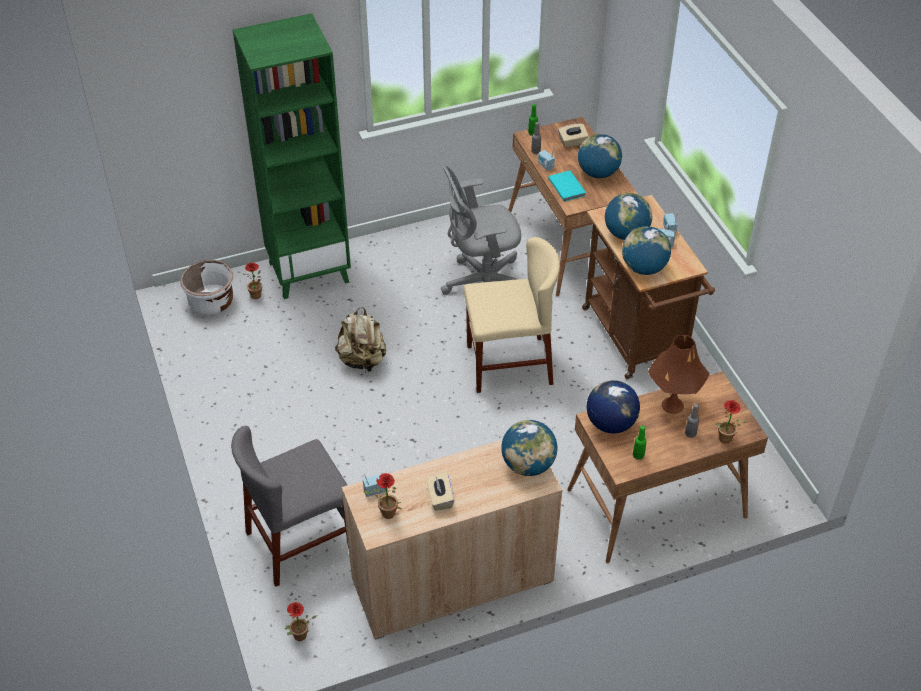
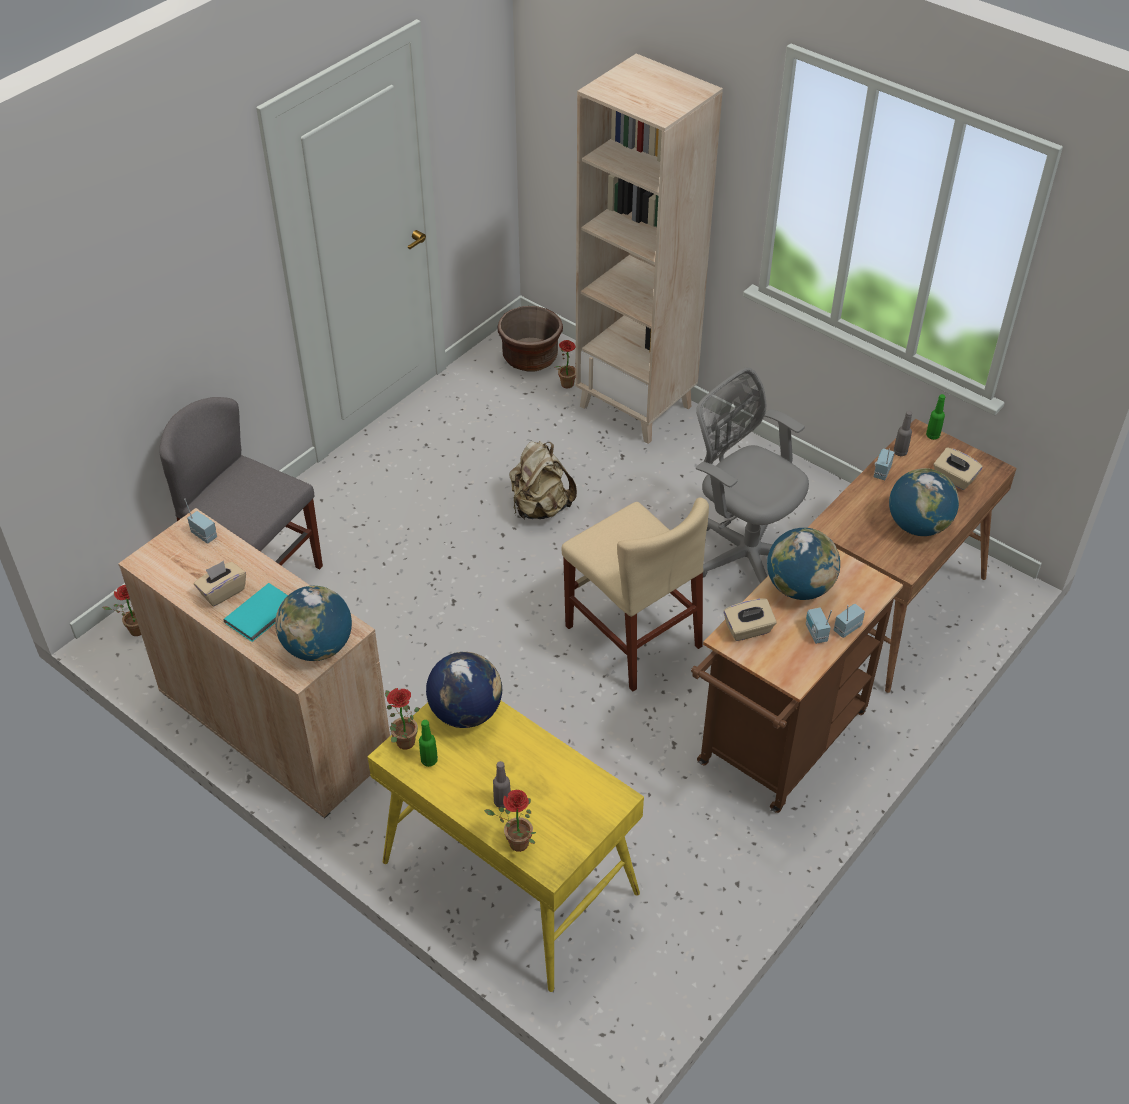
camera: 60 degrees right, 0 degrees up
(211, 302) = (530, 358): white planter -> brown planter
(309, 272) = (636, 406): green bookcase -> beige bookcase
(385, 514) = (175, 557): potted plant -> potted plant (402, 740)
(567, 187) = (861, 507): turquoise book -> turquoise book (262, 614)
(644, 268) = (748, 630): globe -> beige tissue box
(656, 504) = (508, 878): brown desk -> yellow desk
(672, 405) = (541, 764): brown table lamp -> none

